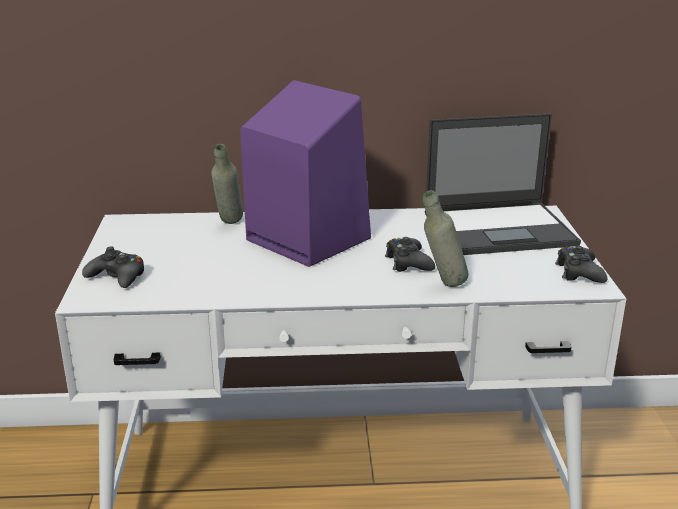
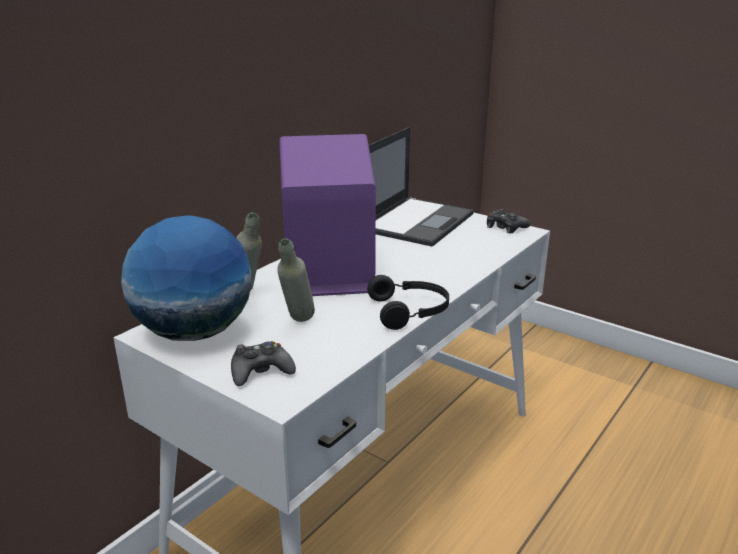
camera: 50 degrees left, 0 degrees up
(144, 233) = (194, 332): none -> globe
(297, 294) = (410, 311): none -> black headphones
(408, 263) = (420, 262): black game controller -> none
(442, 286) = (468, 265): grey bottle -> grey bottle (297, 323)

